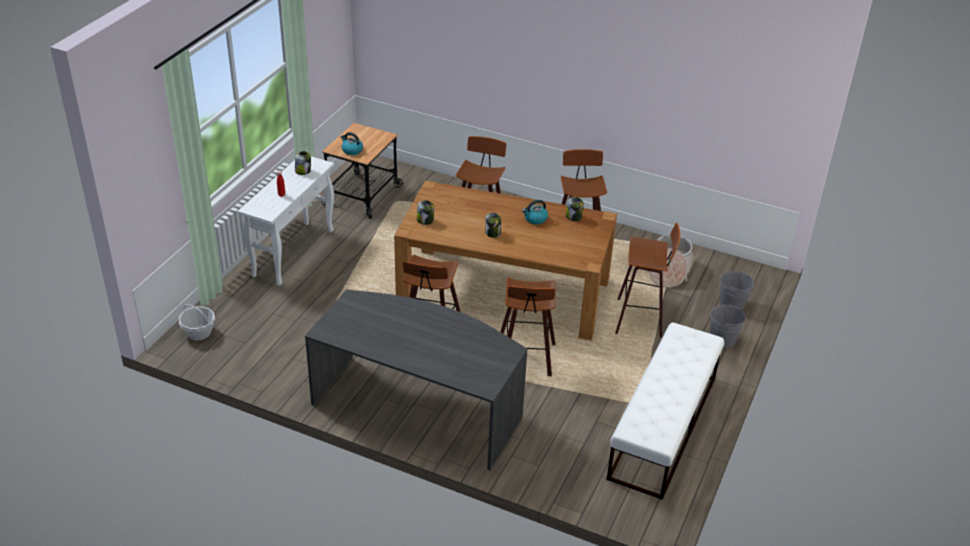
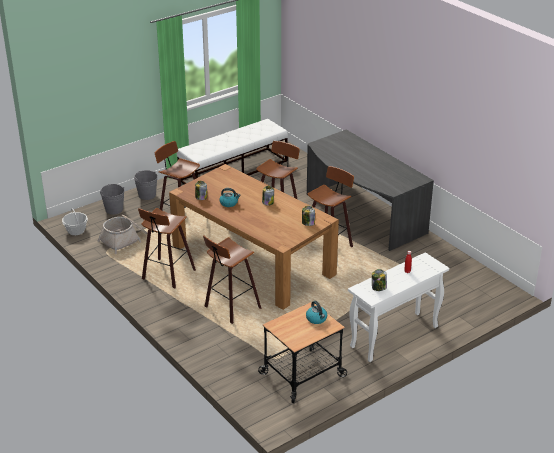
camera: 150 degrees left, 5 degrees down
(199, 332) = (491, 296): basket -> basket (76, 230)

